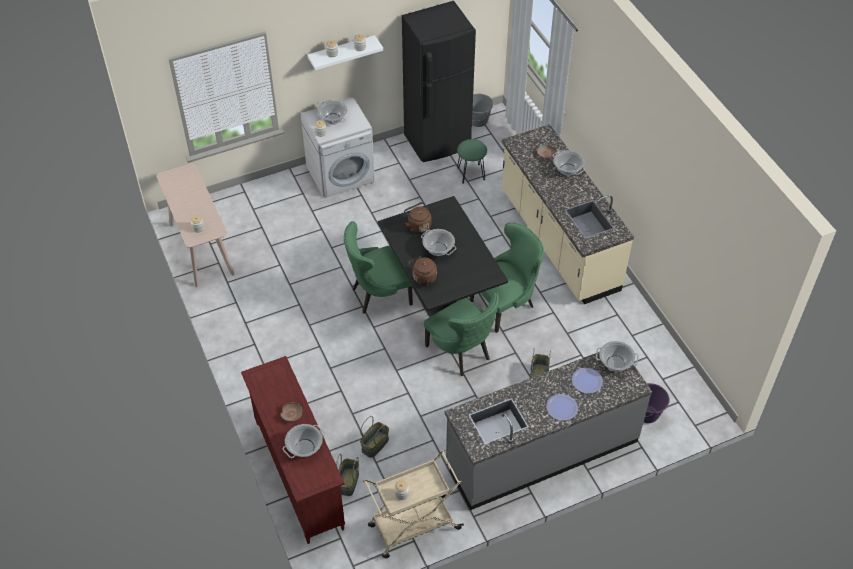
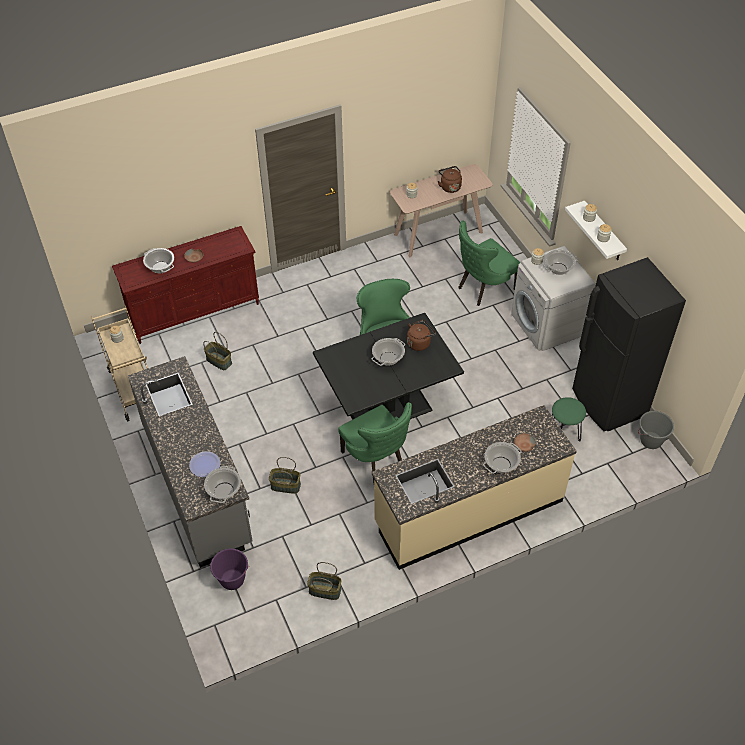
camera: 90 degrees right, 0 degrees up
(348, 482) = (183, 345): basket -> basket (324, 591)
(423, 278) = (349, 347): brown kettle -> brown kettle (449, 186)
(461, 352) = (317, 423): green chair -> green chair (483, 288)
(561, 408) = (176, 442): plate -> none

